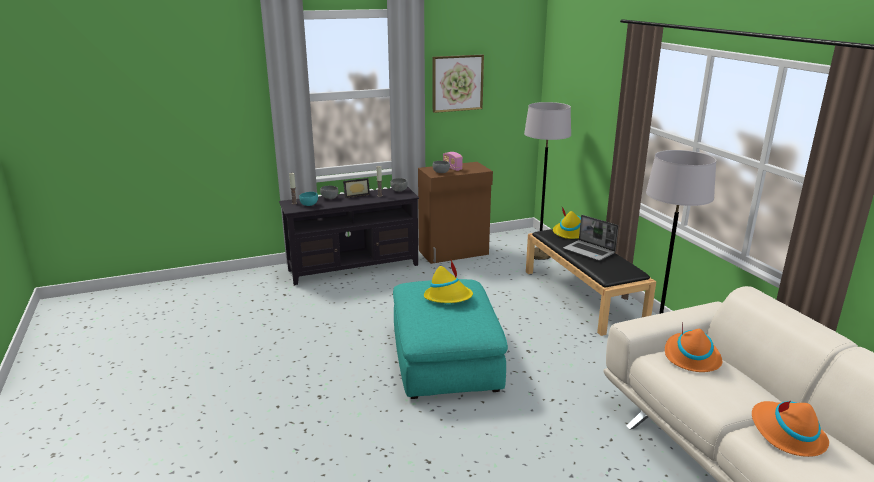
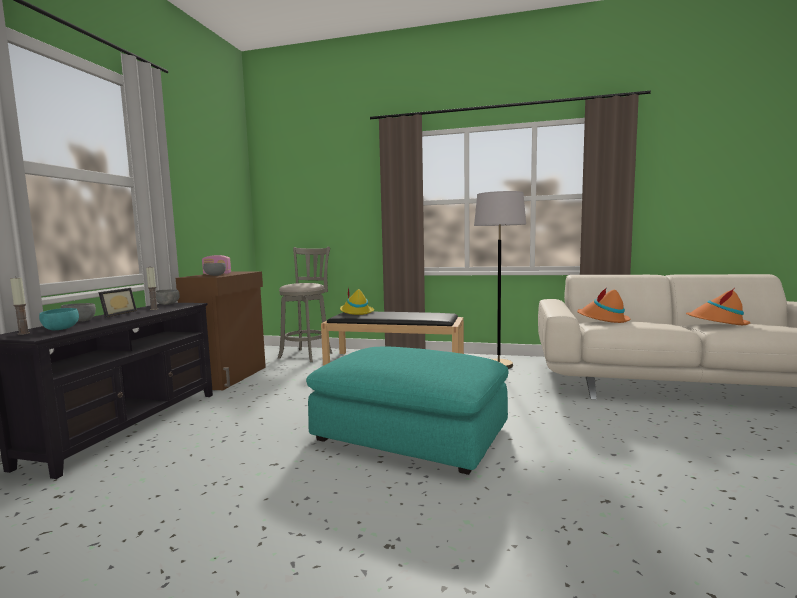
camera: 55 degrees left, 15 degrees down
(448, 297) = (401, 353): yellow hat -> none
(457, 83) = (190, 185): picture -> none
(539, 254) = (307, 355): grey floor lamp -> grey stool
(589, 251) = (397, 314): laptop -> none

